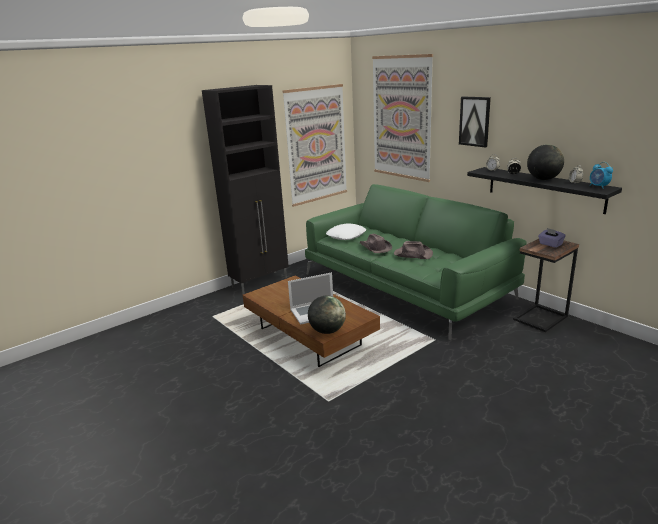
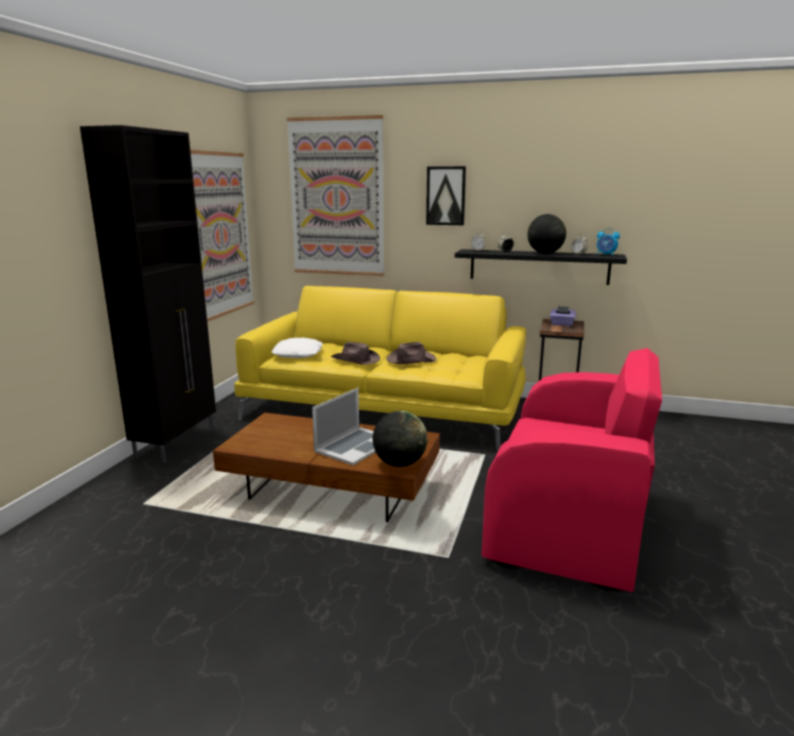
camera: 35 degrees left, 5 degrees down
(406, 286) = (386, 409): green sofa -> yellow sofa
(432, 409) = (569, 525): none -> pink armchair

